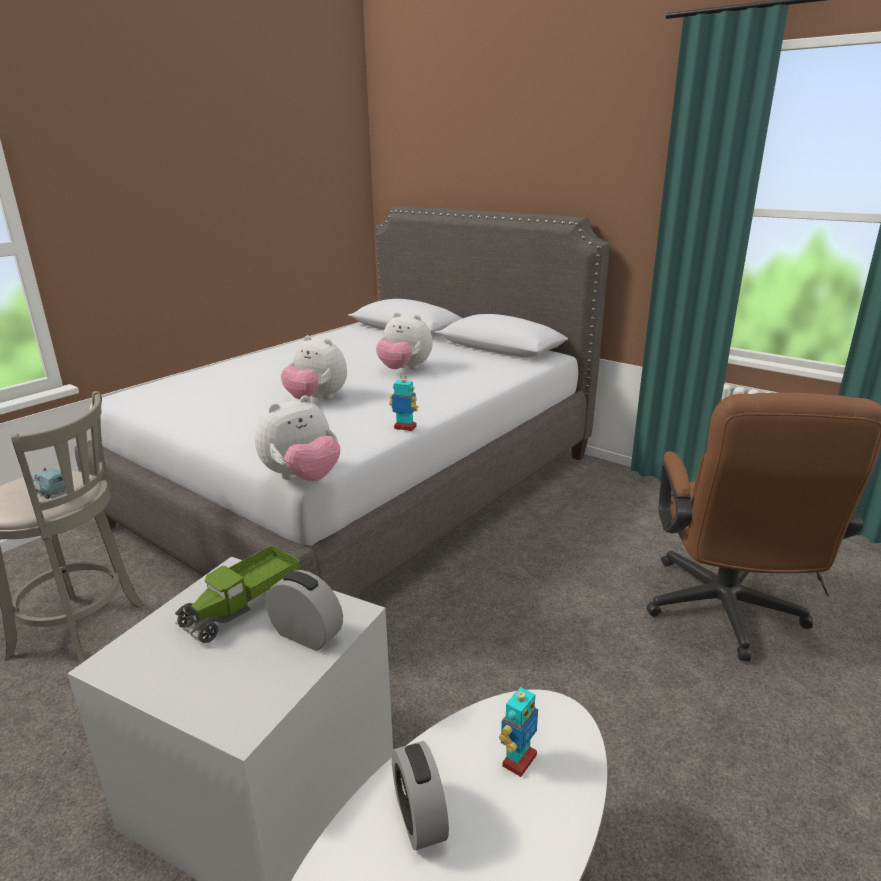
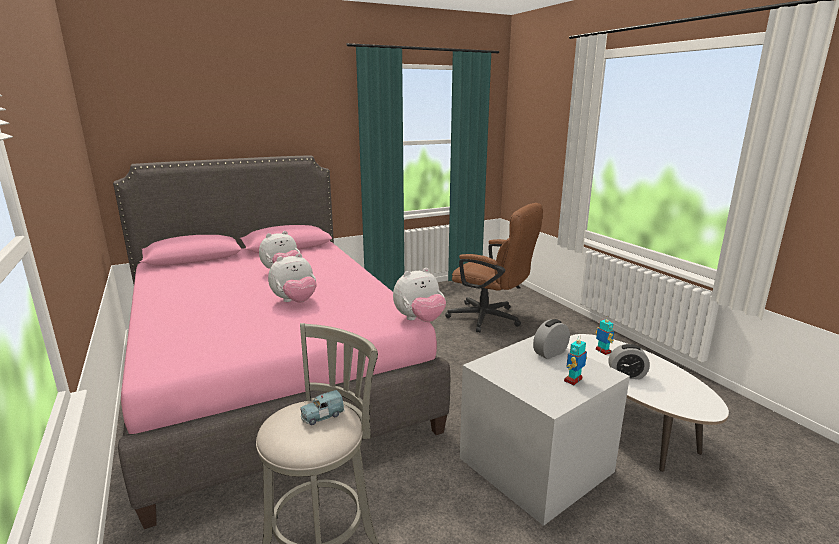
camera: 65 degrees left, 5 degrees down
(243, 607) = (518, 365): toy truck -> none
(302, 478) = (419, 320): plush toy -> plush toy turned 75 degrees clockwise
(365, 488) = (270, 375): grey bed -> pink bed
(405, 428) = (381, 287): toy robot -> toy robot (573, 380)

